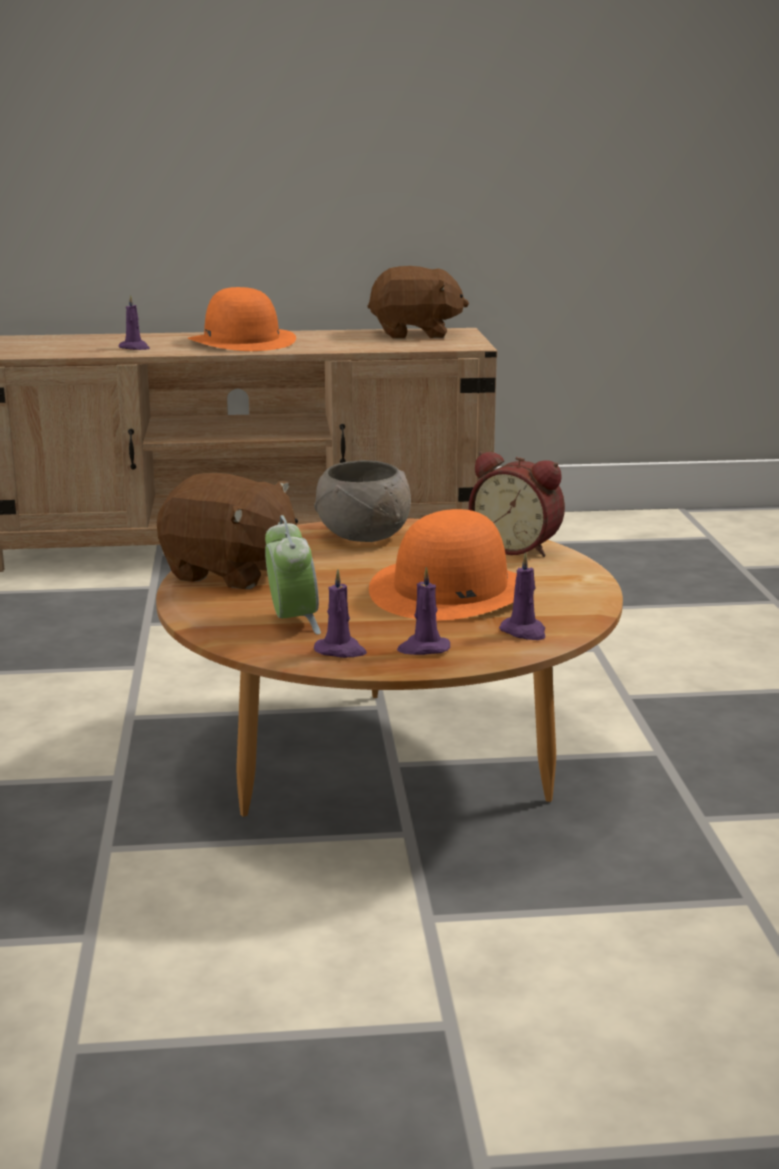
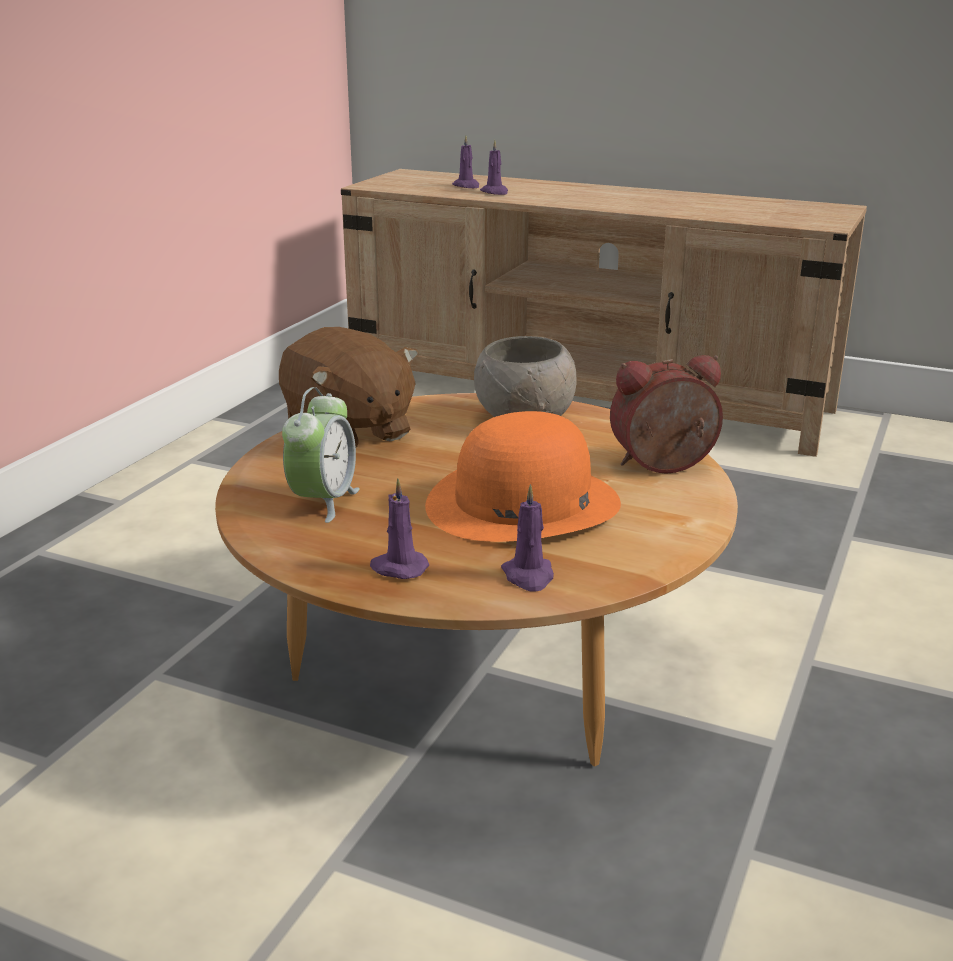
camera: 30 degrees right, 5 degrees up
(242, 341) = (601, 196): orange hat -> none
(341, 651) = (318, 548): purple candle -> purple candle (467, 186)
(415, 334) = (785, 206): brown plush toy -> none
(517, 547) = (664, 466): alarm clock -> alarm clock turned 105 degrees clockwise

